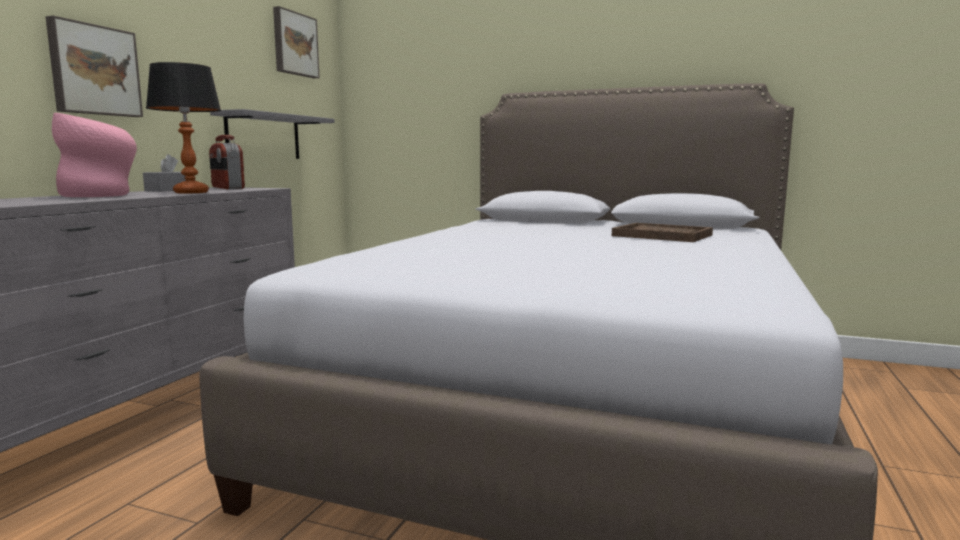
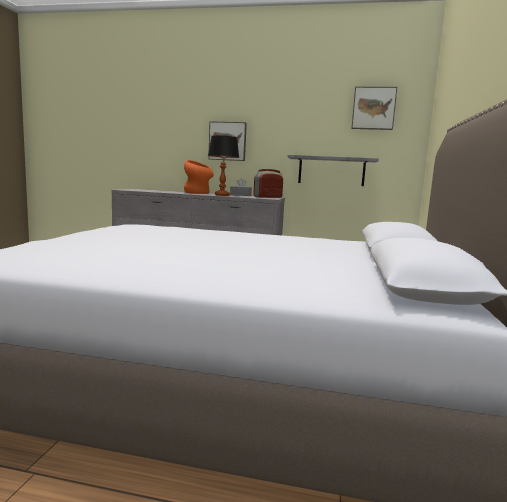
camera: 80 degrees right, 0 degrees up
(102, 195) = (198, 193): pink vase -> orange vase
(662, 235) = (295, 268): brown tray -> none

